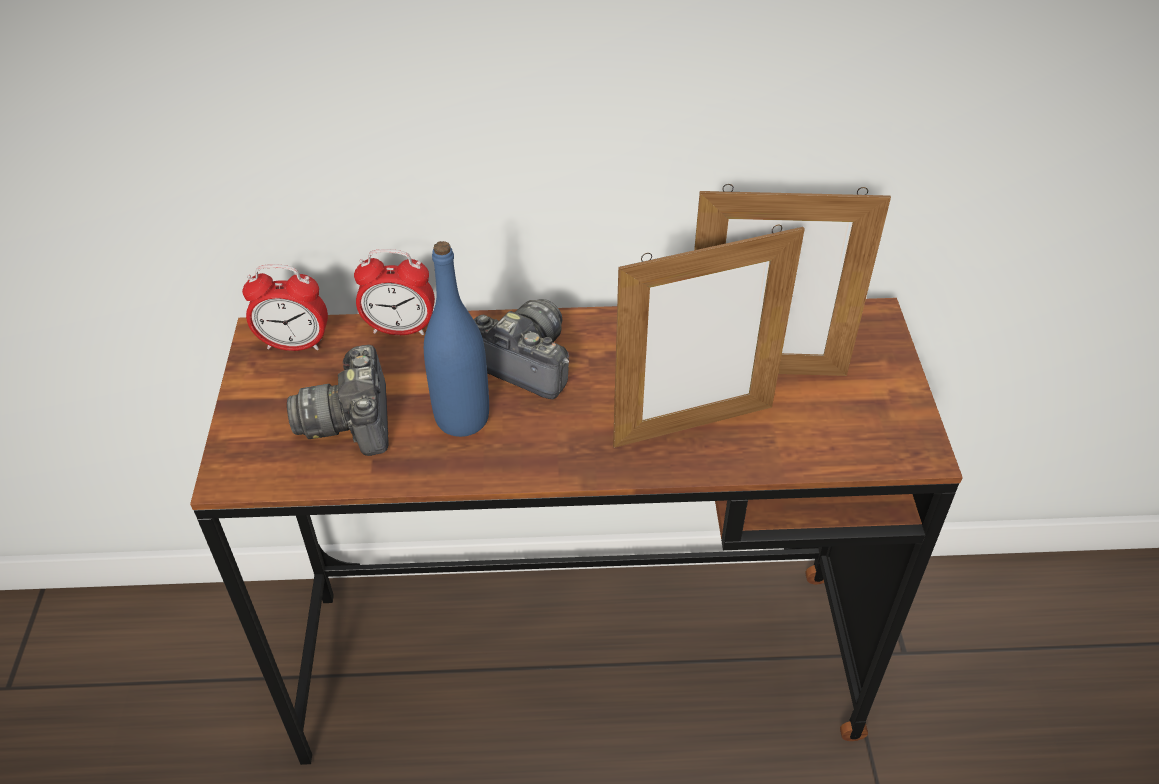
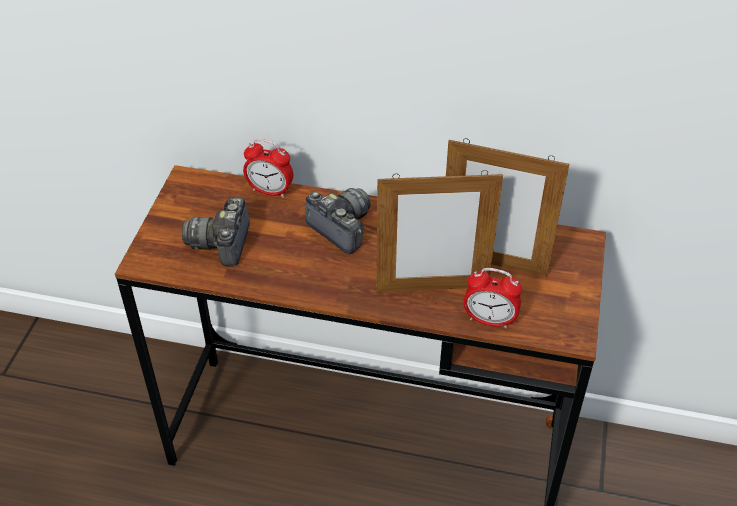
camera: 15 degrees right, 0 degrees up
(295, 344) = (203, 188): alarm clock -> alarm clock (489, 320)
(462, 418) = (289, 255): blue bottle -> none

